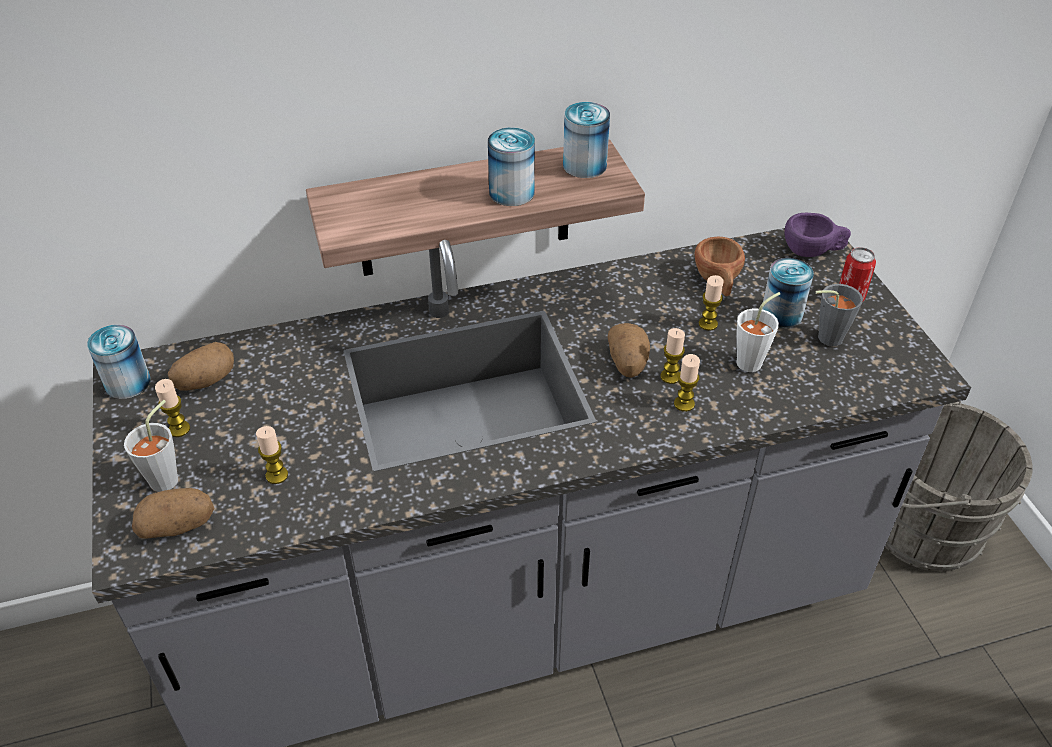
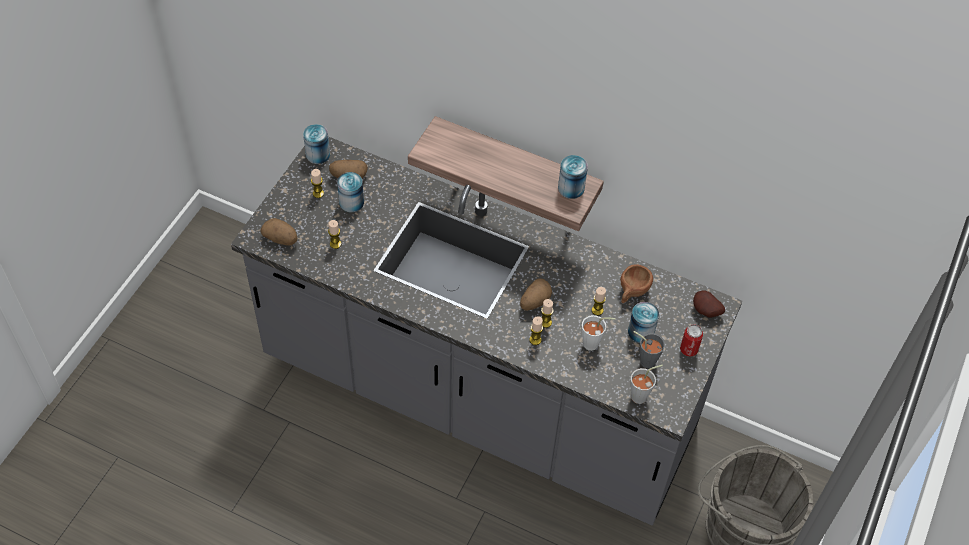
camera: 40 degrees right, 10 degrees up
(169, 476) = (296, 213): grey cup -> grey cup (642, 396)
(511, 192) = (519, 180): can -> can (351, 202)
(813, 251) = (705, 312): purple cup -> potato

